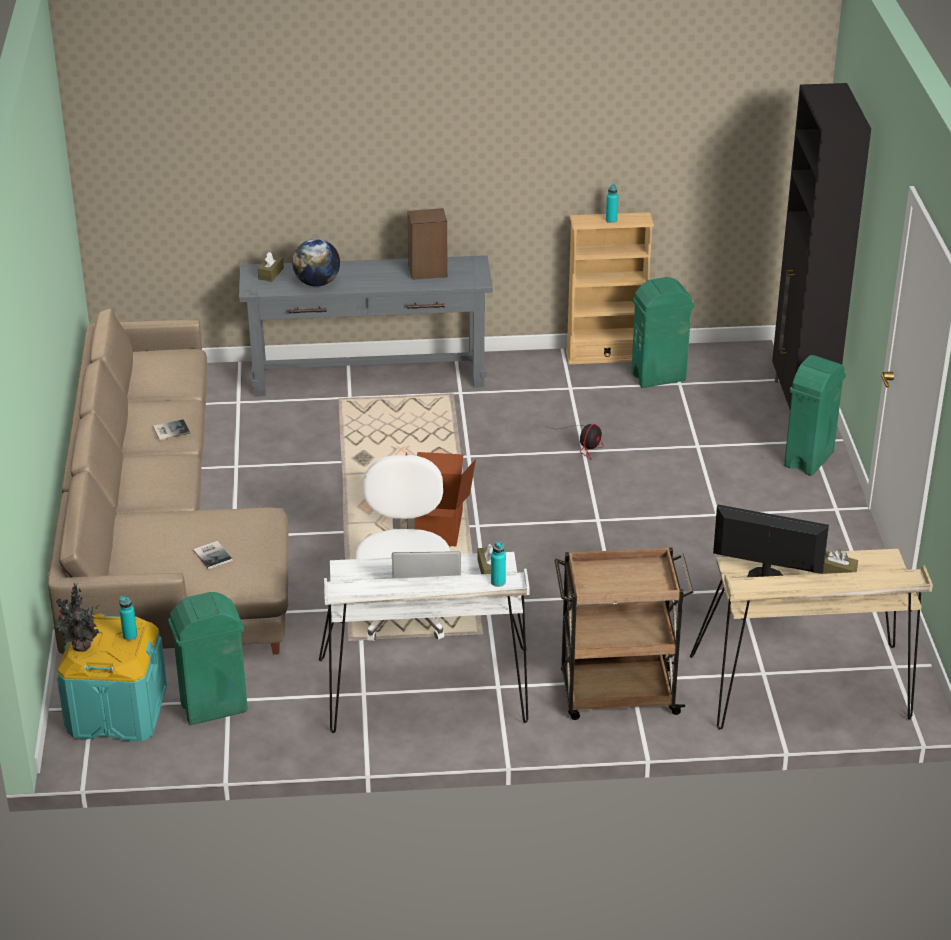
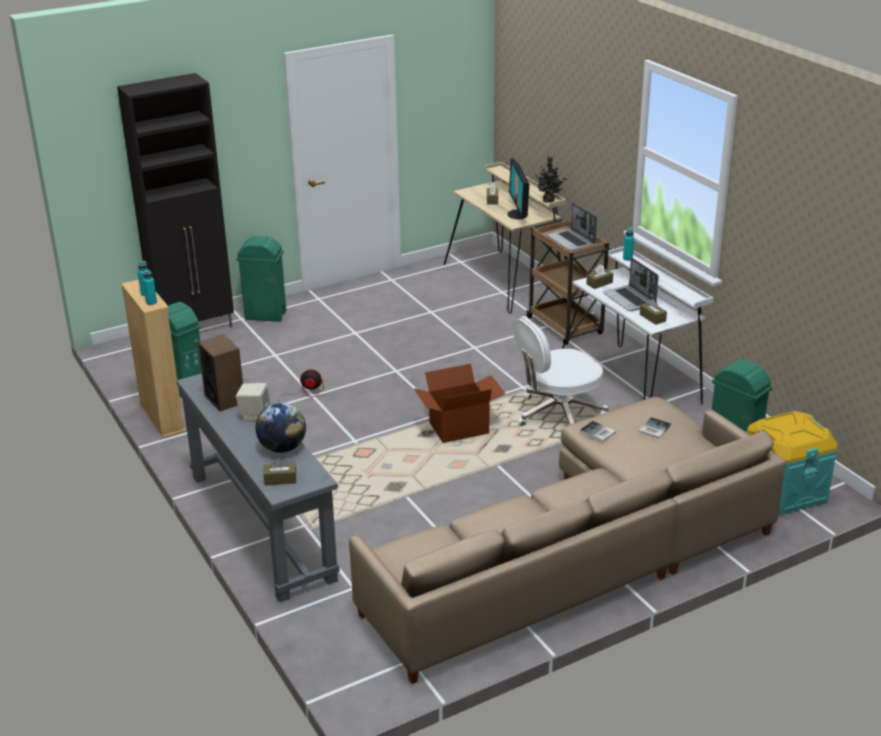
camera: 115 degrees left, 5 degrees down
(80, 647) = (814, 435): potted plant -> potted plant (549, 200)
(130, 636) = (779, 420): turquoise bottle -> turquoise bottle (151, 302)
(170, 430) = (520, 509): book -> book (598, 432)
(365, 575) = (652, 318): none -> brown tissue box
(386, 280) = (254, 414): none -> beige speaker
(619, 580) = (572, 241): none -> laptop

